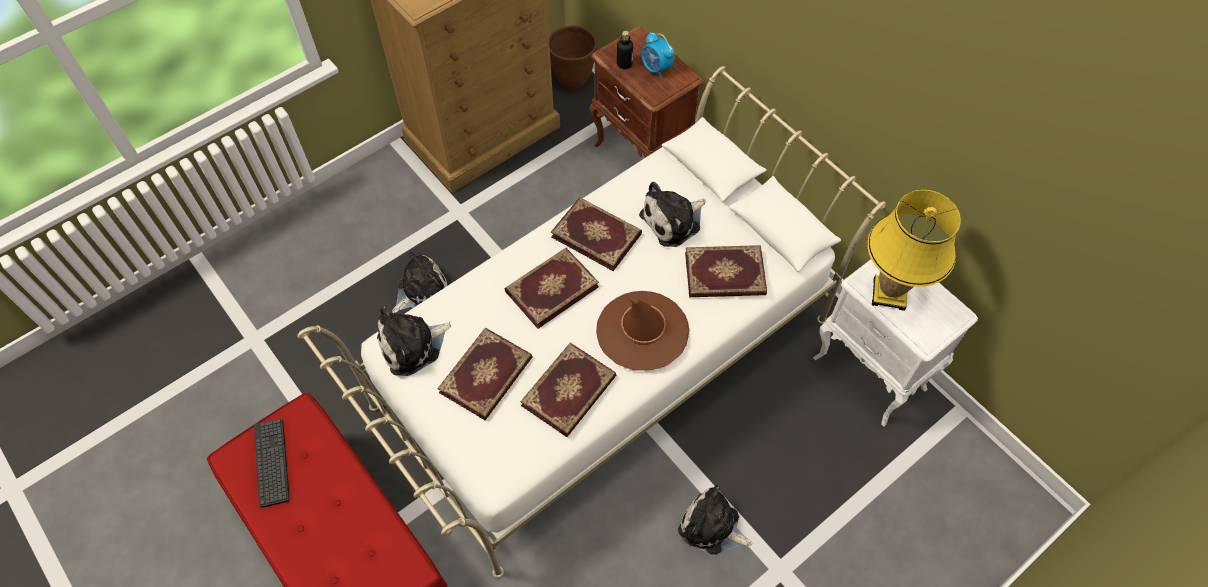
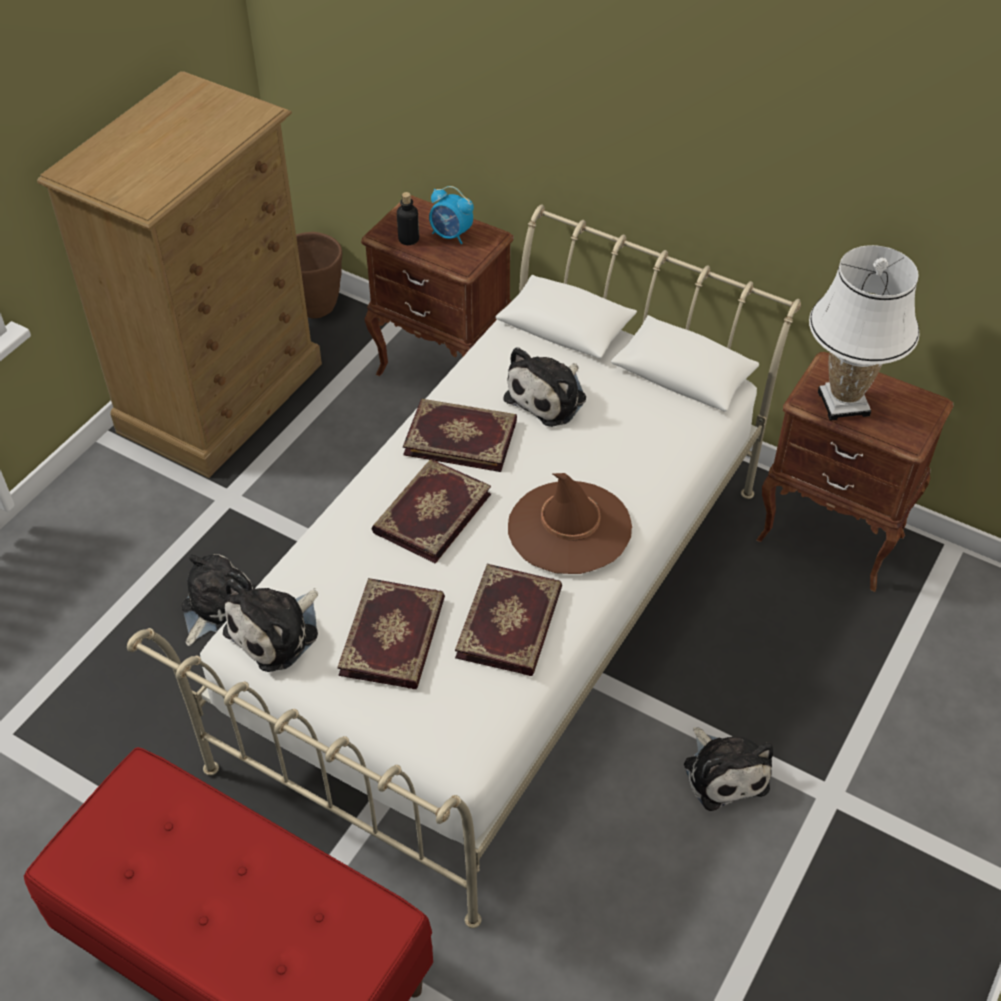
camera: 20 degrees left, 10 degrees down
(271, 462) = (125, 849): keyboard -> none
(712, 527) = (724, 772): plush toy -> plush toy turned 120 degrees counterclockwise
(725, 275) = (640, 439): book -> none
(870, 374) = (831, 538): white nightstand -> brown nightstand
(889, 294) = (844, 403): yellow table lamp -> white table lamp

